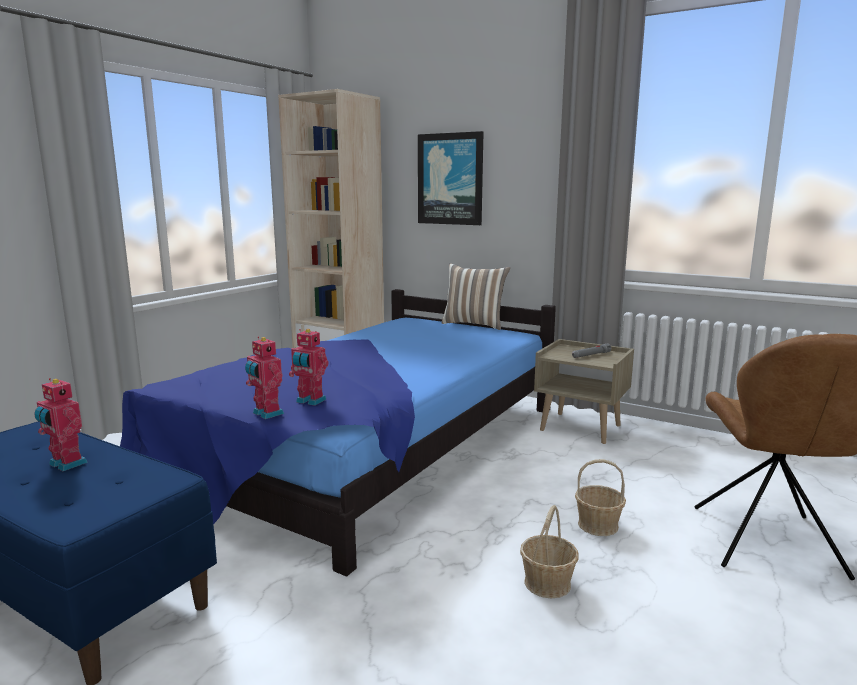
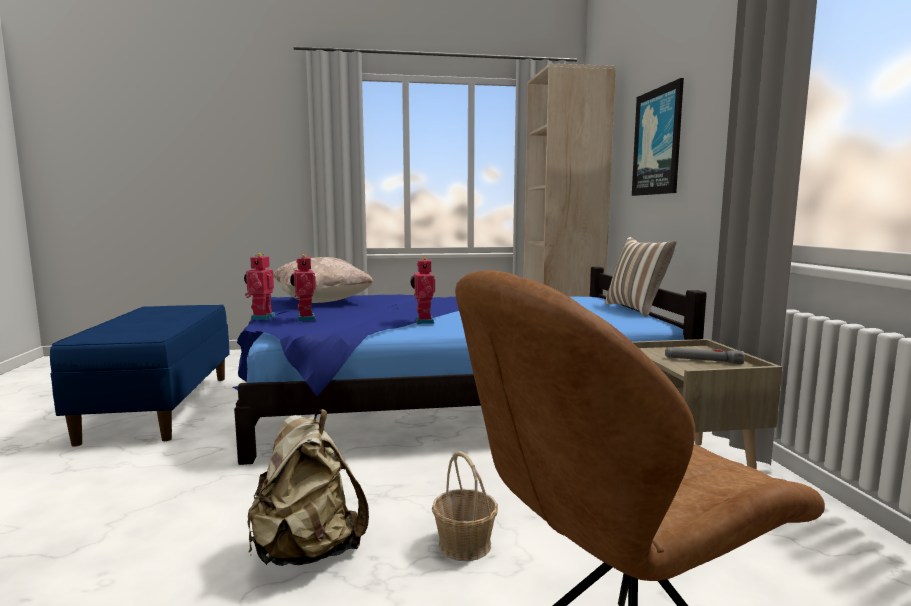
camera: 50 degrees right, 5 degrees down
(65, 464) = (161, 320): toy robot -> toy robot (423, 321)
(235, 379) = (322, 301): none -> beige pillow
(547, 583) = (307, 551): basket -> beige backpack

